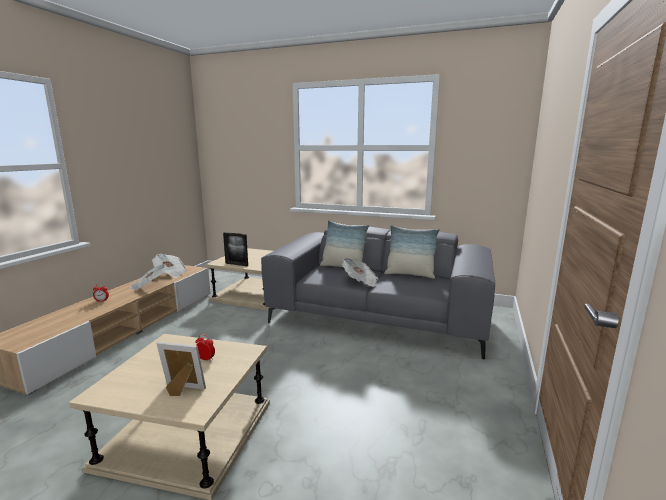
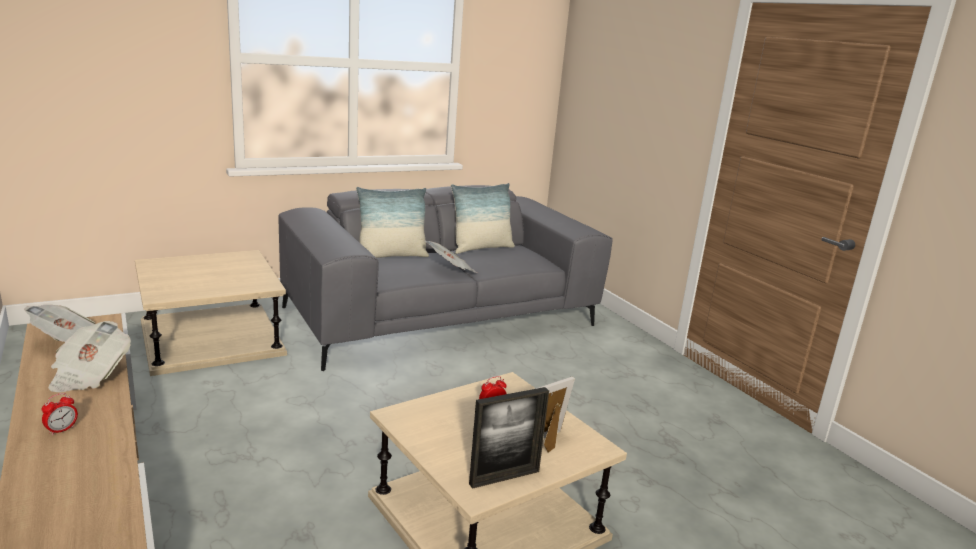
camera: 50 degrees left, 5 degrees up
(236, 264) = (206, 291): picture frame -> picture frame (504, 477)

